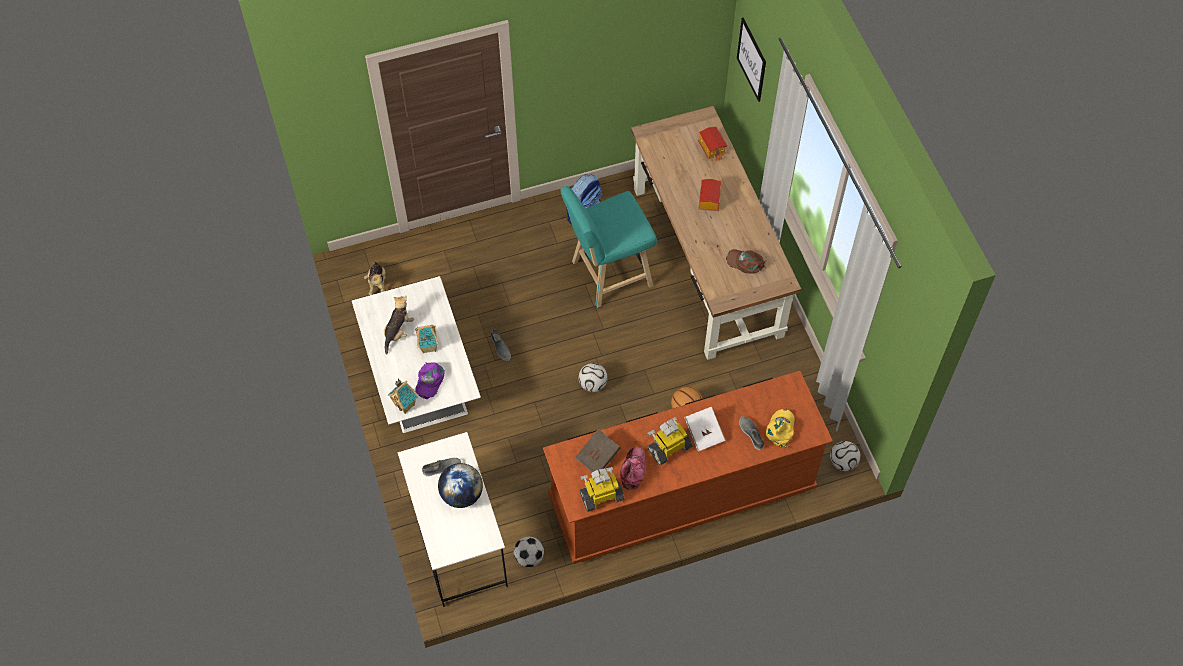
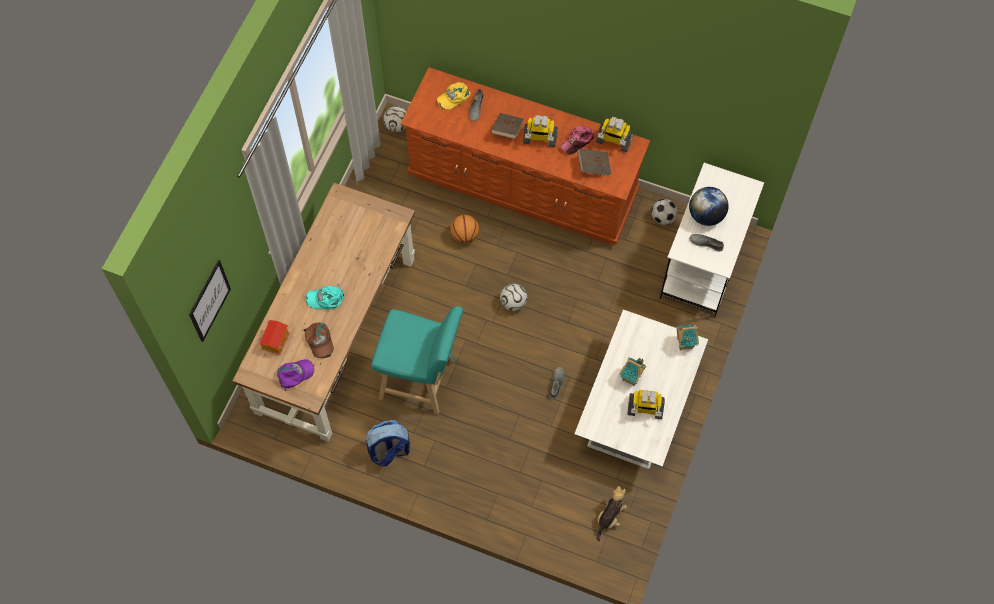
camera: 140 degrees left, 5 degrees up
(398, 331) = (645, 408): plush toy -> toy robot
(429, 381) = (651, 349): purple cap -> purple cap (295, 374)
(704, 433) = (507, 130): white book -> brown book
(708, 201) = (325, 299): toy house -> turquoise cap
(745, 262) = (351, 230): brown cap -> brown cap (319, 341)

